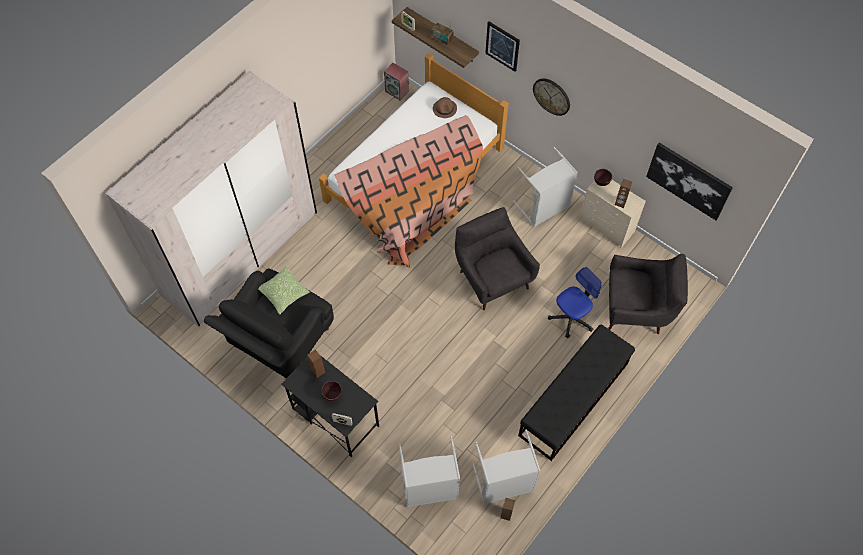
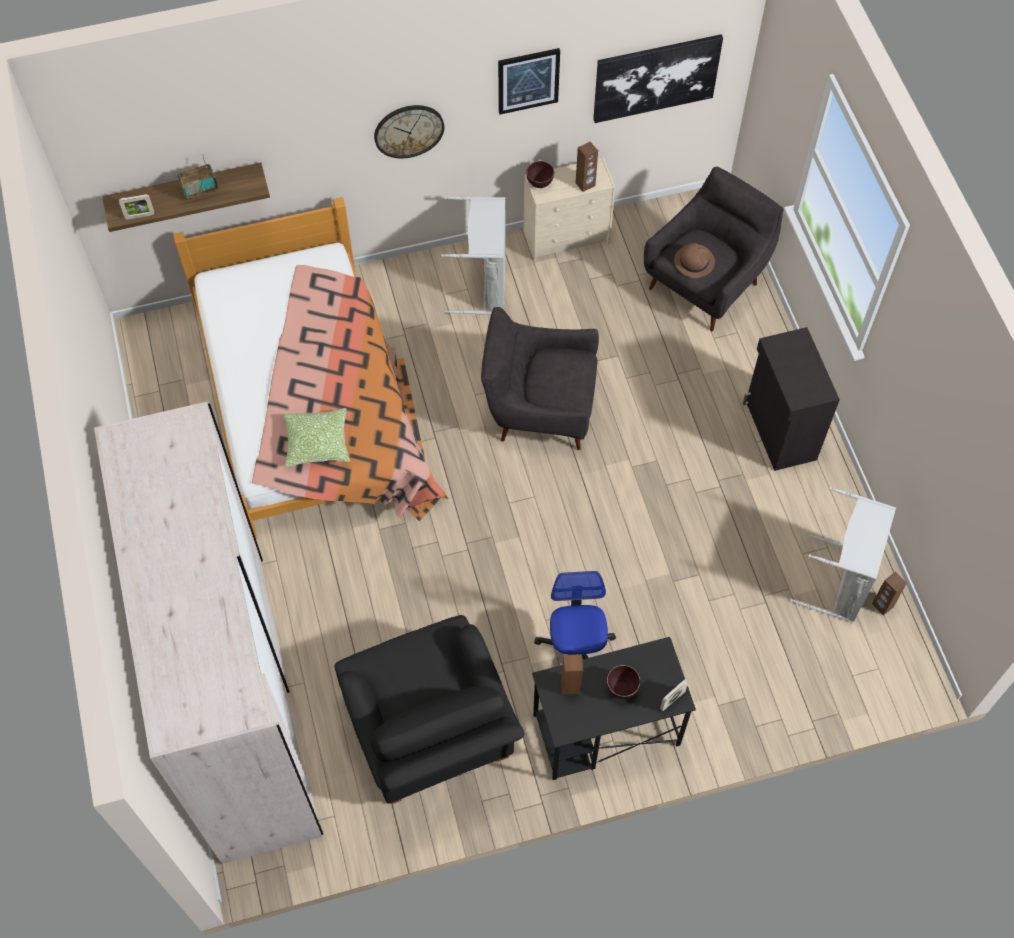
camera: 55 degrees left, 0 degrees up
(284, 293) = (397, 664): pillow -> pillow (317, 442)
(397, 91) = (146, 335): speaker -> none
(430, 489) = (791, 674): grey laundry basket -> none
(445, 108) = (262, 283): brown hat -> brown hat (694, 261)
(502, 46) = (301, 121): picture -> picture (528, 80)
(571, 318) = (665, 359): office chair -> office chair (575, 649)
(573, 399) = (779, 431): black bench -> black cabinet

